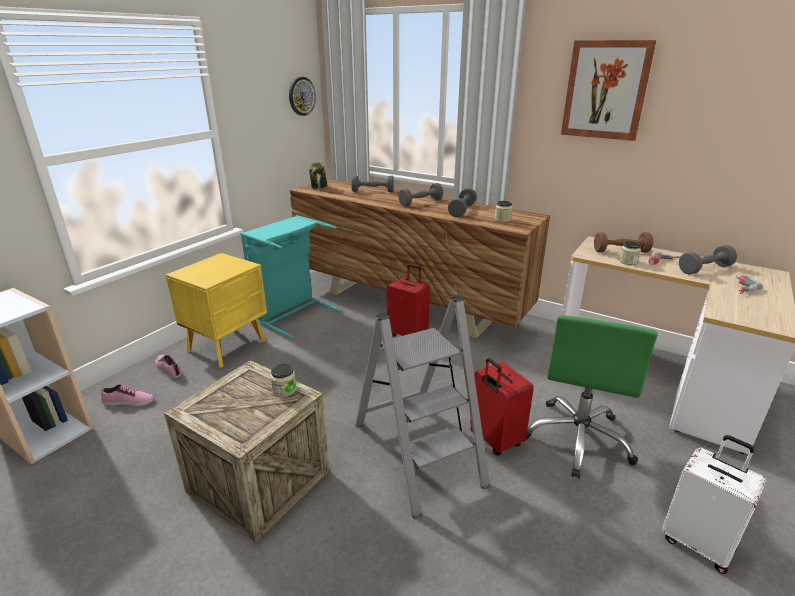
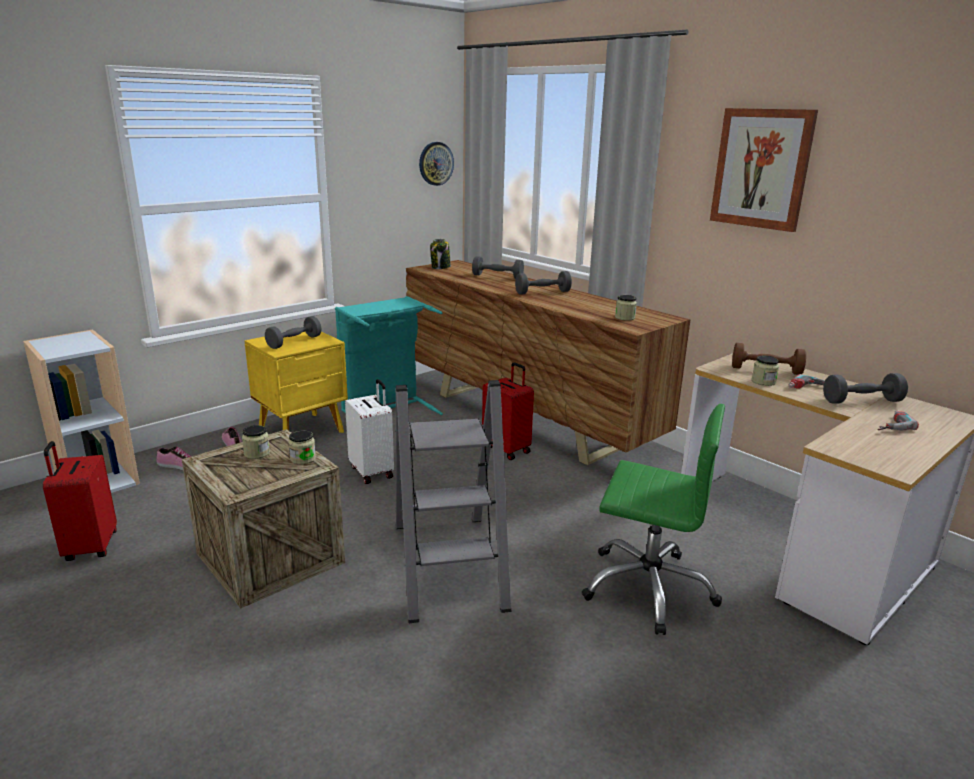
camera: 15 degrees right, 5 degrees down
(237, 392) = (257, 453): none -> jar
(462, 210) = (584, 304): grey dumbbell -> grey dumbbell (294, 342)
(494, 439) = (544, 569): red suitcase -> red suitcase (90, 547)
(578, 439) = (648, 587): green office chair -> green office chair turned 105 degrees counterclockwise
(698, 543) = (729, 717): white suitcase -> white suitcase (372, 472)

